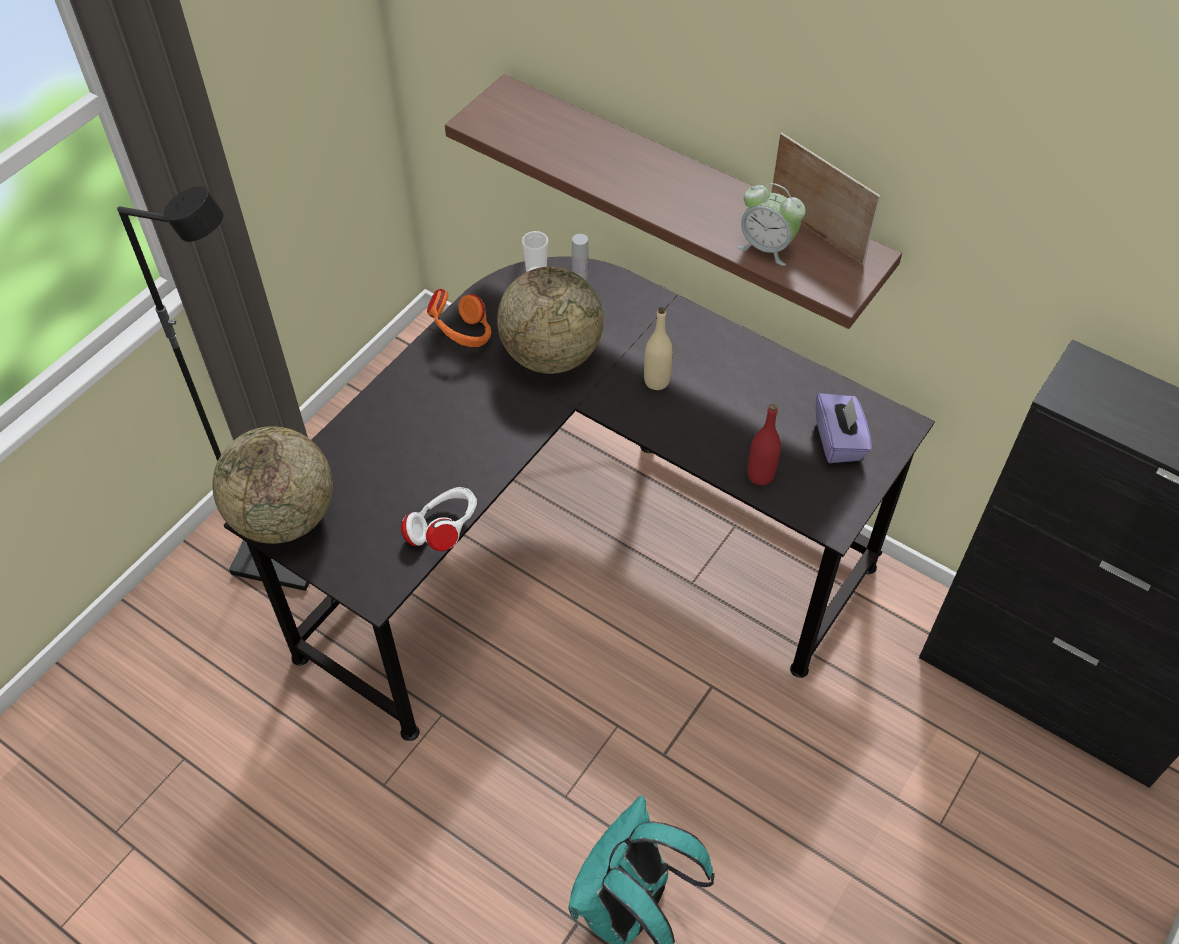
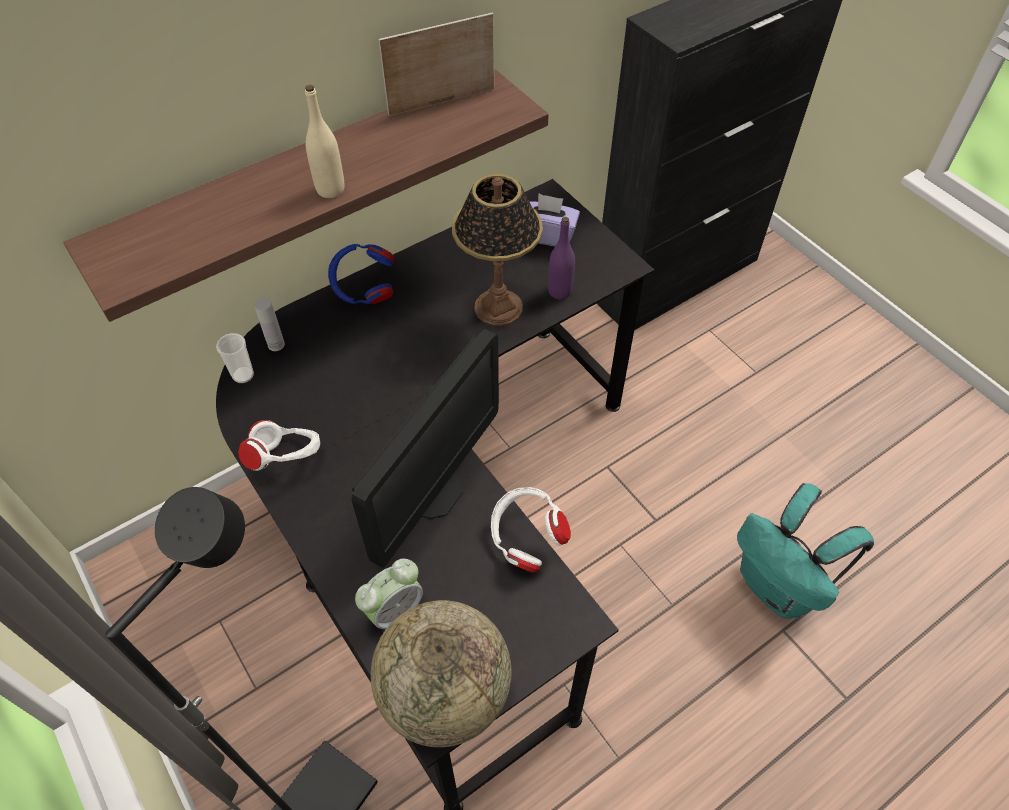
camera: 70 degrees left, 0 degrees up
(463, 336) = (287, 459): orange headphones -> white headphones
(468, 449) = (434, 493): none -> monitor
(551, 355) = (353, 393): globe -> none
(656, 381) = (427, 326): beige bottle -> beige bottle (330, 189)
(677, 318) = (364, 290): none -> blue headphones
(709, 430) = (498, 308): none -> table lamp
(760, 475) = (559, 291): red bottle -> purple bottle
(767, 247) = (442, 133): alarm clock -> alarm clock (394, 611)

